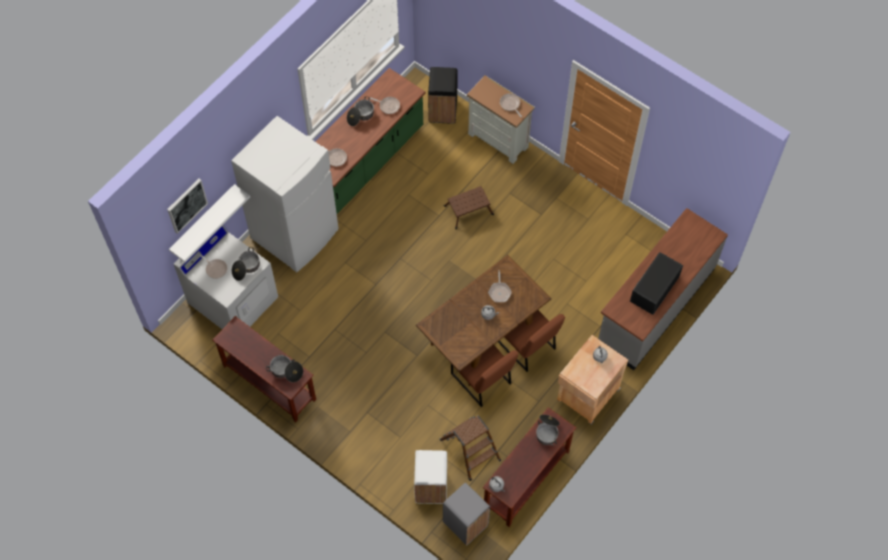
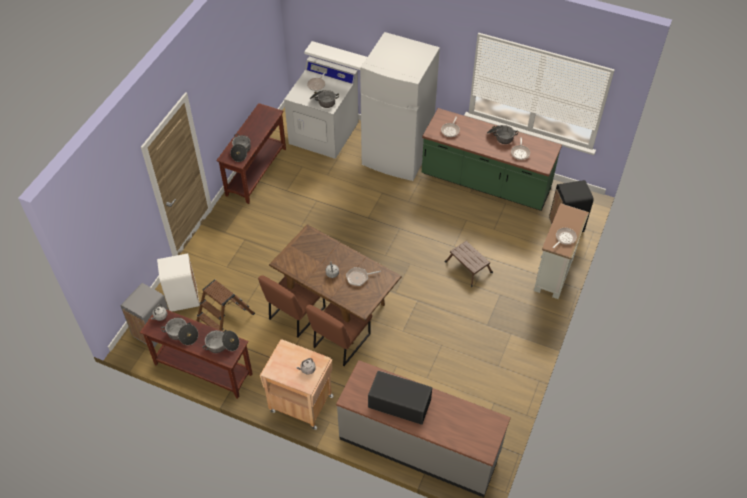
camera: 75 degrees right, 10 degrees down
(186, 205) = (337, 22): picture -> none
(525, 468) = (182, 335): none -> cooking pot

